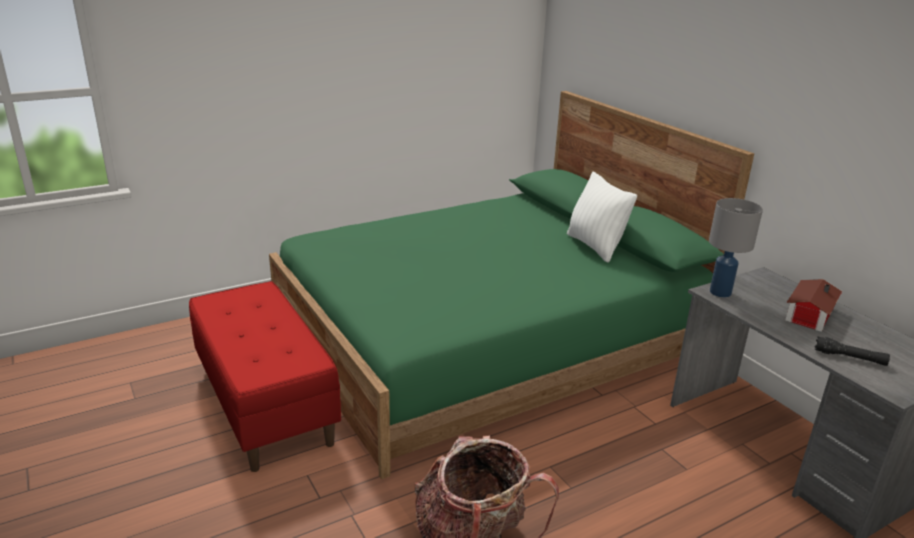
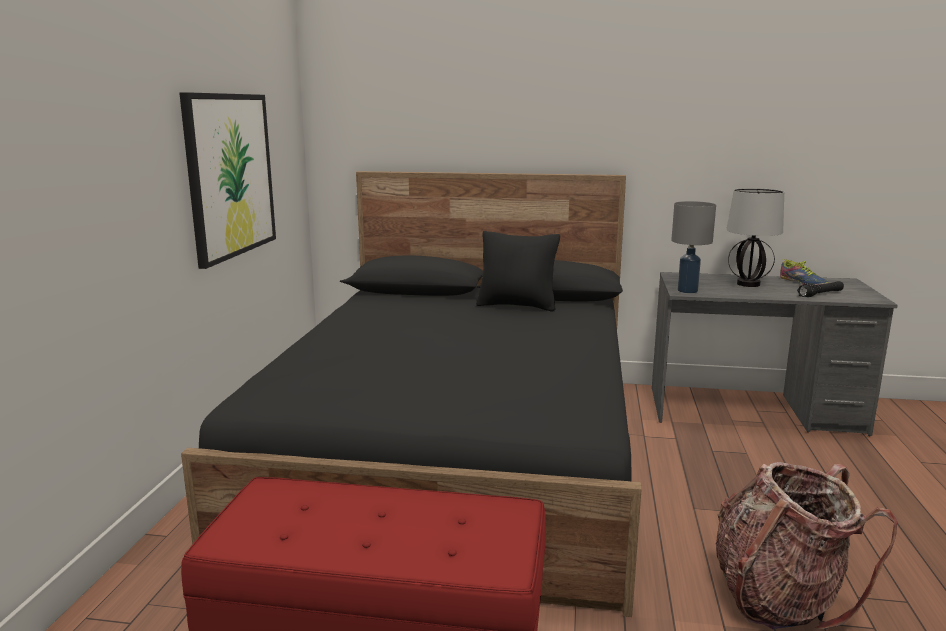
camera: 50 degrees left, 10 degrees down
(419, 84) = (230, 175): none -> picture
(488, 341) = (458, 453): green bed -> black bed
(595, 246) = (517, 306): white pillow -> black pillow
(807, 314) = (748, 284): toy house -> table lamp
(879, 341) = (803, 283): none -> shoe

